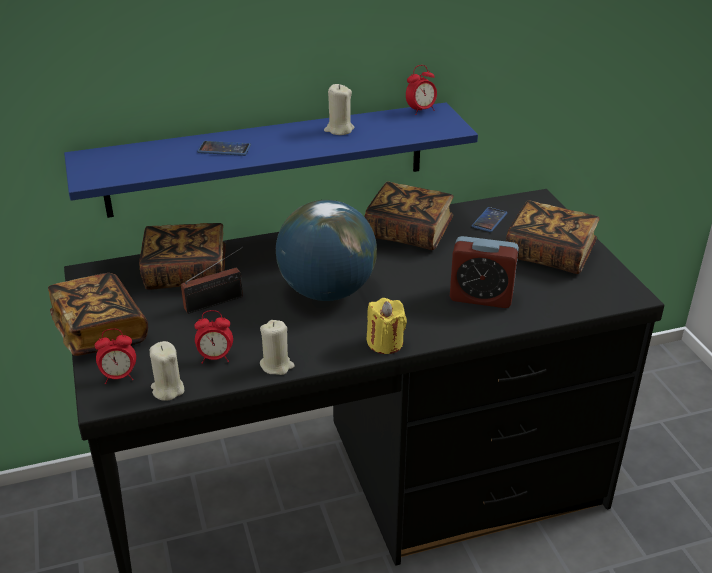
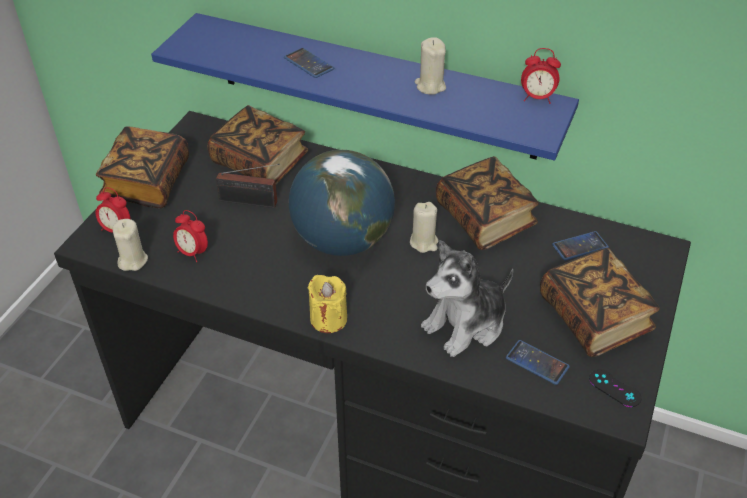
camera: 40 degrees right, 10 degrees up
(277, 365) = (225, 287): beige candle -> beige candle (424, 242)
(481, 297) = (466, 324): alarm clock -> plush toy
(551, 295) = (537, 362): none -> phone
(610, 284) = (614, 388): none -> black game controller

